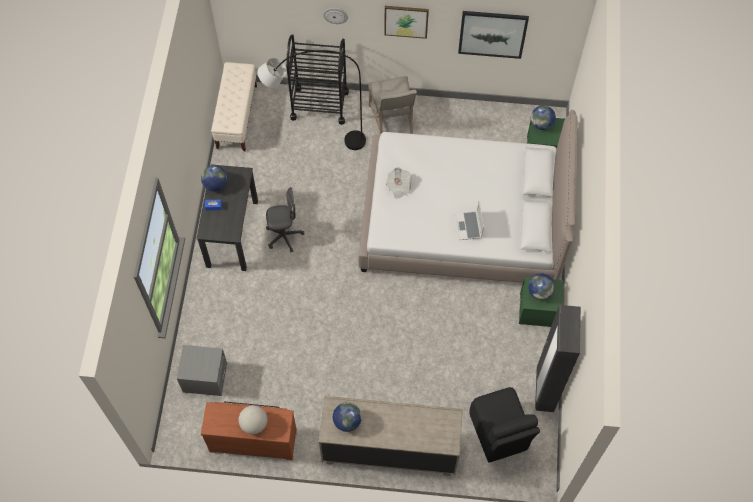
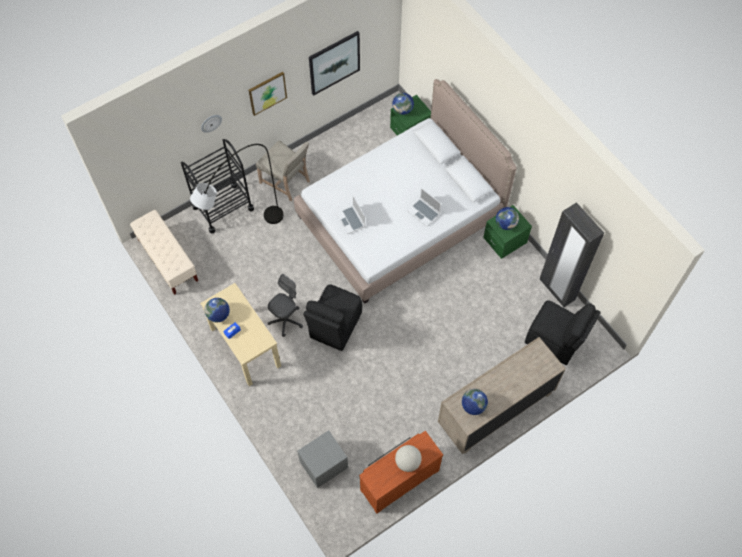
camera: 40 degrees left, 0 degrees up
(232, 233) = (245, 346): black desk -> beige desk
(319, 271) = (334, 326): none -> black chair
(398, 187) = (351, 220): newspaper -> laptop

